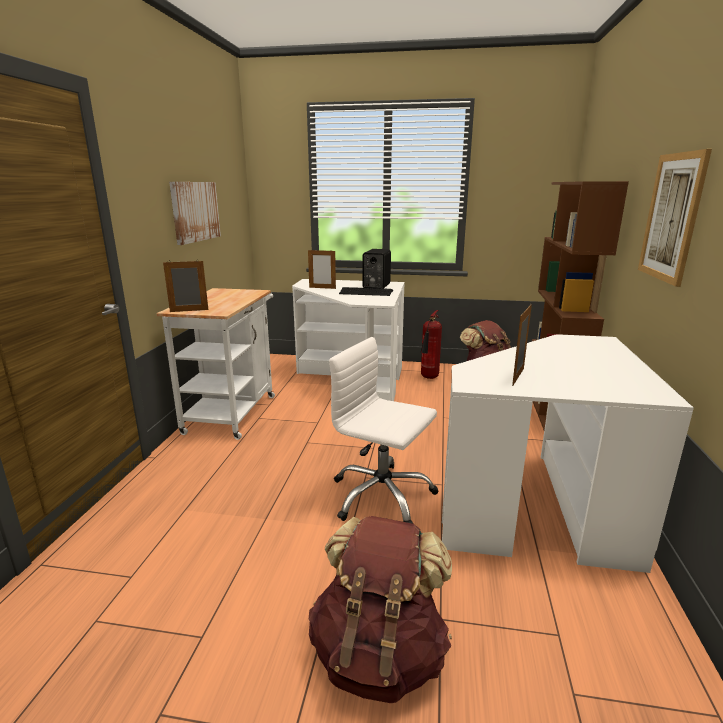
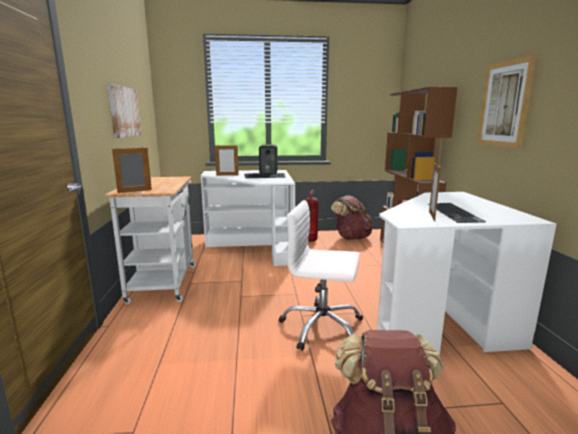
camera: 15 degrees left, 5 degrees down
(558, 374) = (455, 213): none -> keyboard

